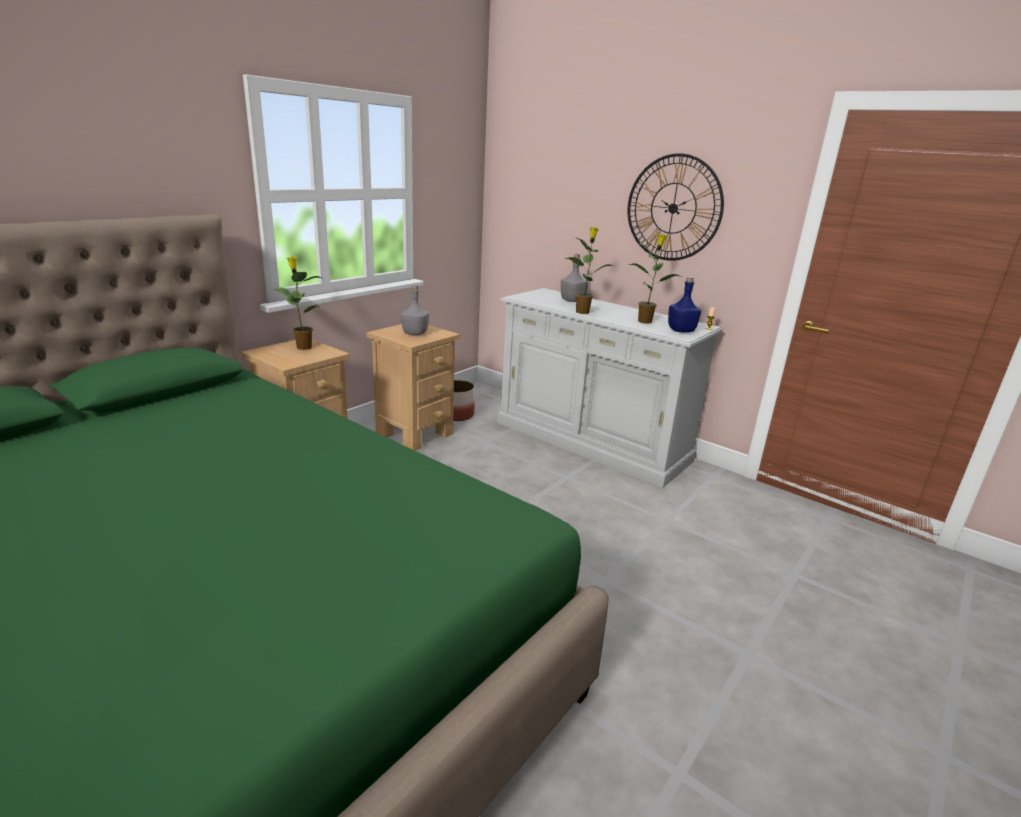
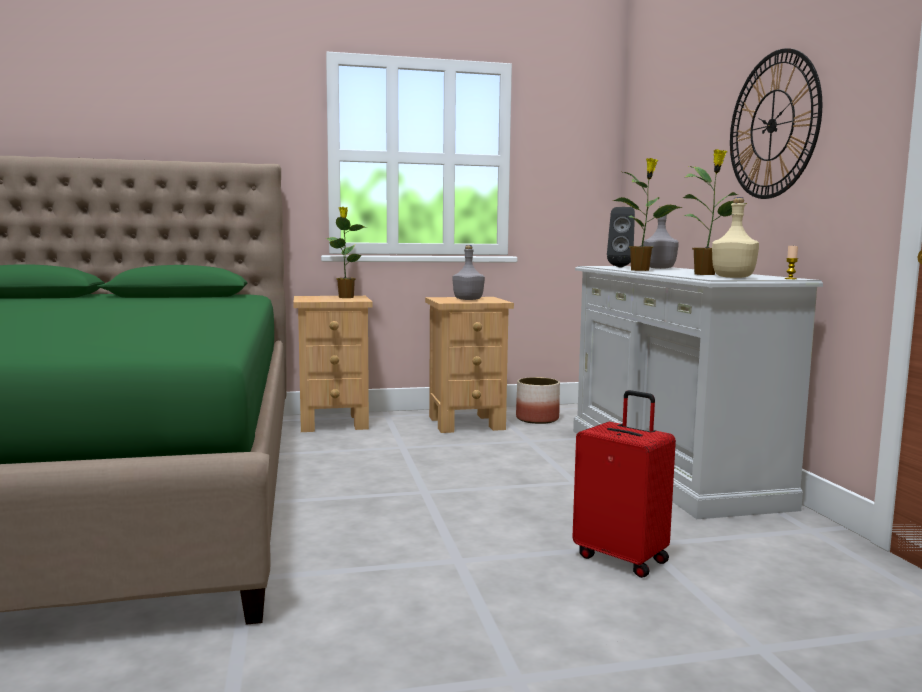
camera: 40 degrees right, 15 degrees down
(543, 300) = (620, 267): none -> black speaker
(673, 537) = (622, 558): none -> red suitcase
(681, 331) = (734, 277): blue bottle -> beige bottle

